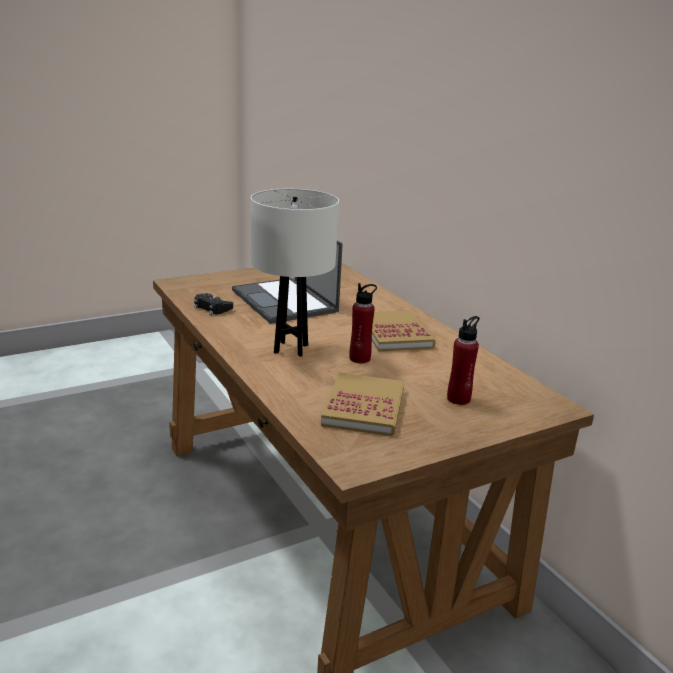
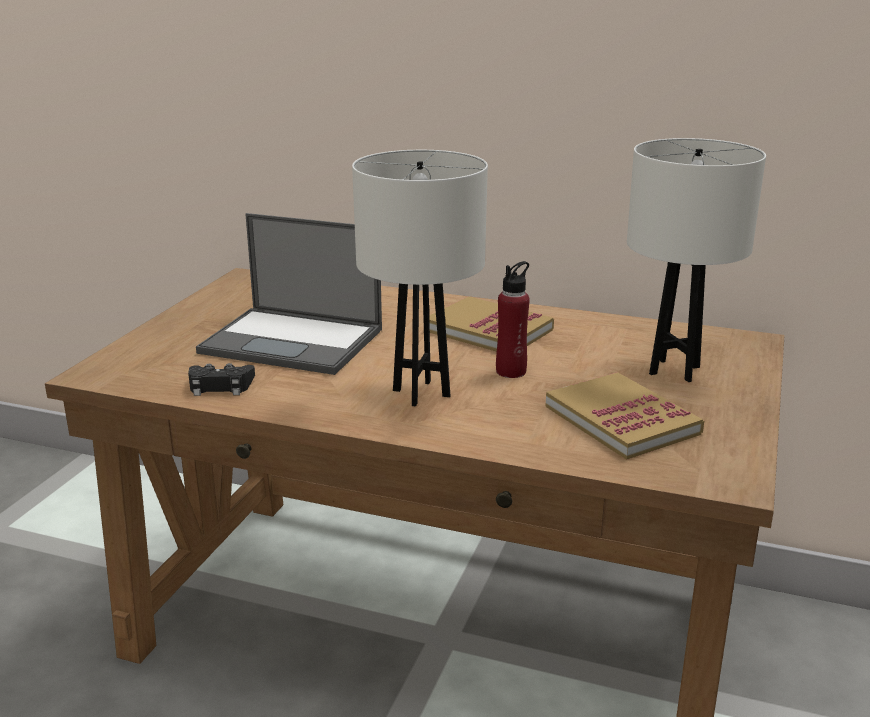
camera: 40 degrees left, 0 degrees up
(458, 399) = (674, 370): red bottle -> white table lamp

